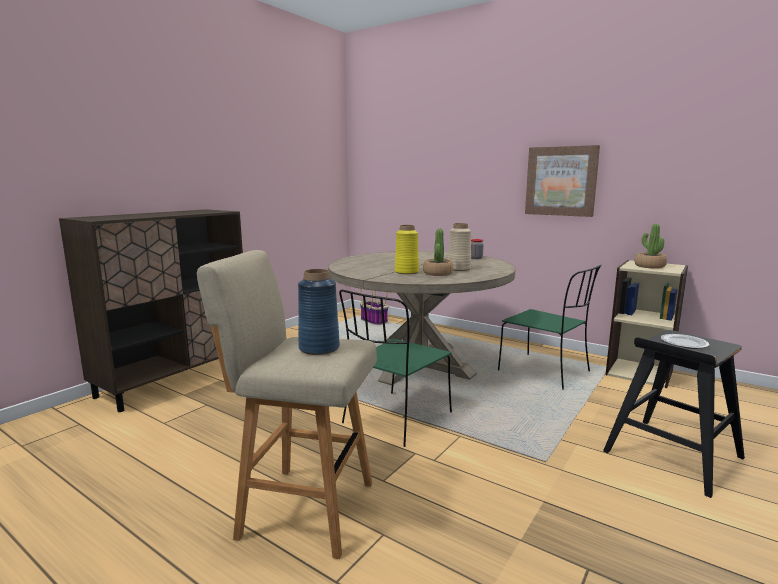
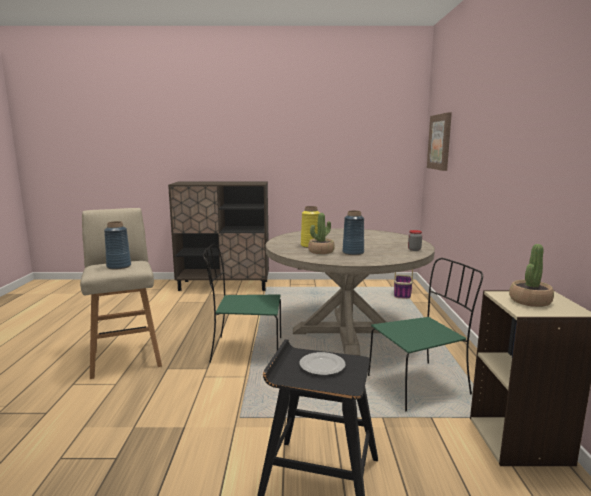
camera: 55 degrees right, 0 degrees up
(459, 269) = (353, 252): beige vase -> blue vase
(546, 372) = (420, 384): green chair -> green chair turned 120 degrees counterclockwise
(561, 181) = (520, 176): picture -> picture (440, 142)

